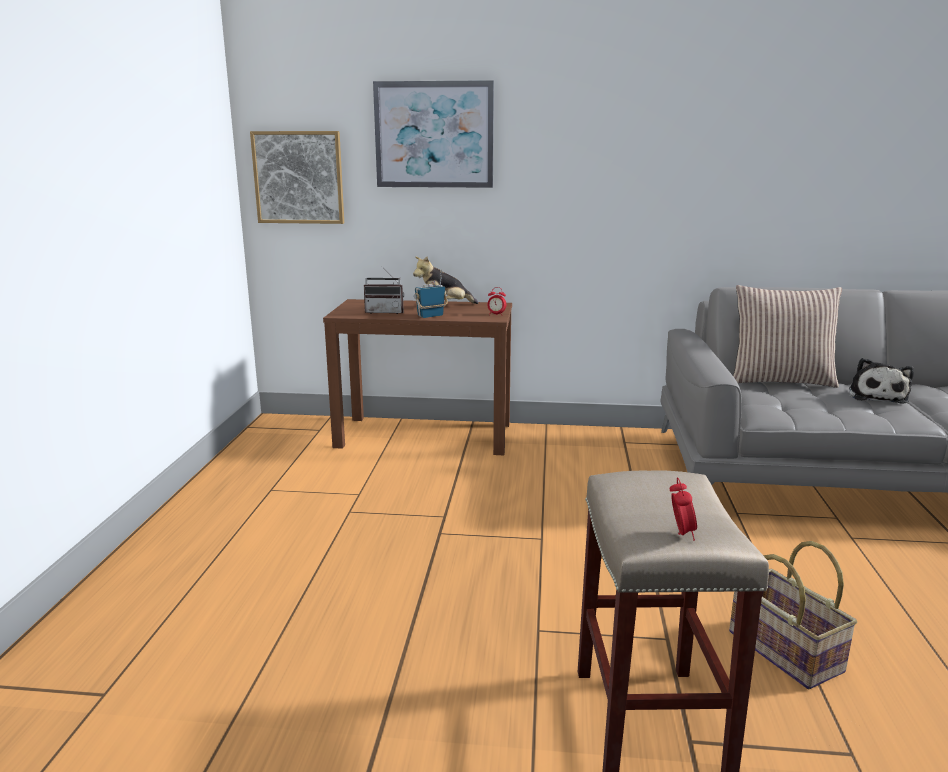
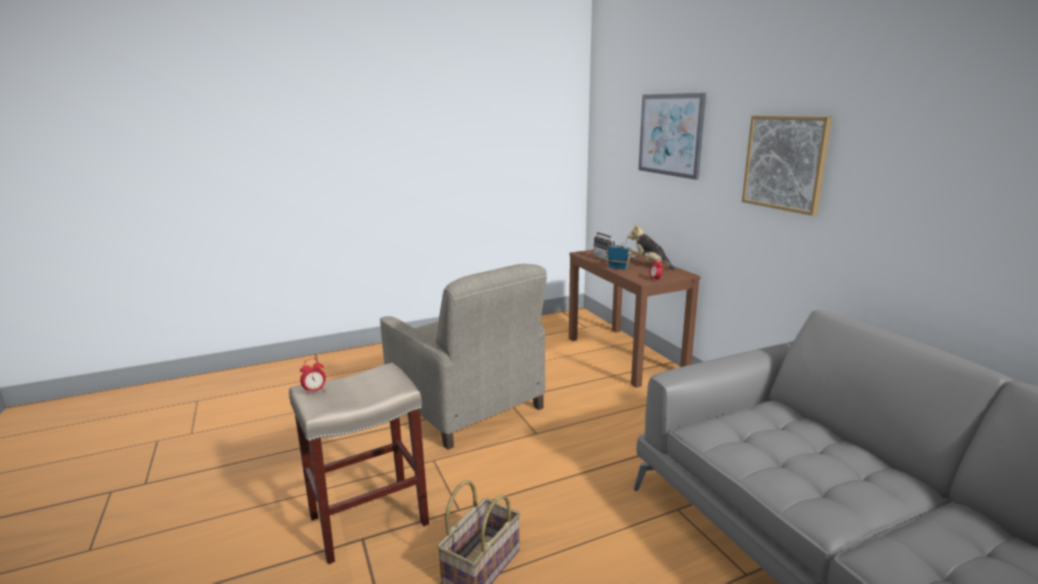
camera: 60 degrees right, 0 degrees up
(298, 177) = (608, 159): picture -> picture (785, 163)
(421, 566) = (467, 406): none -> beige armchair
(780, 380) = (817, 424): pillow -> none
(877, 396) = (869, 487): plush toy -> none

